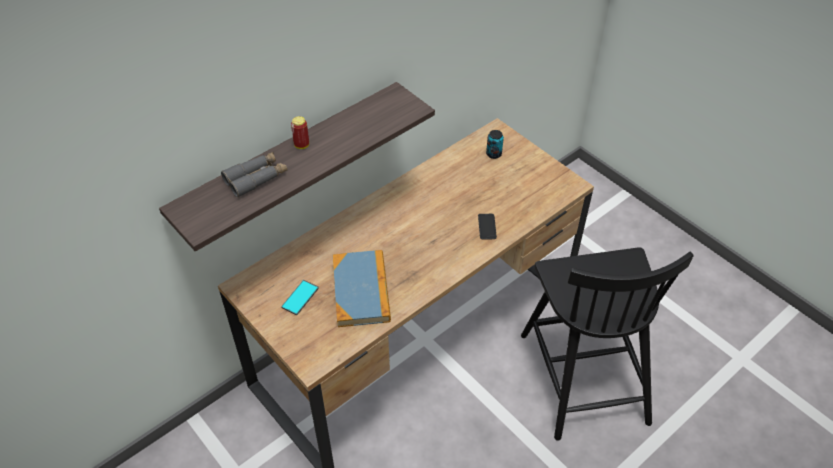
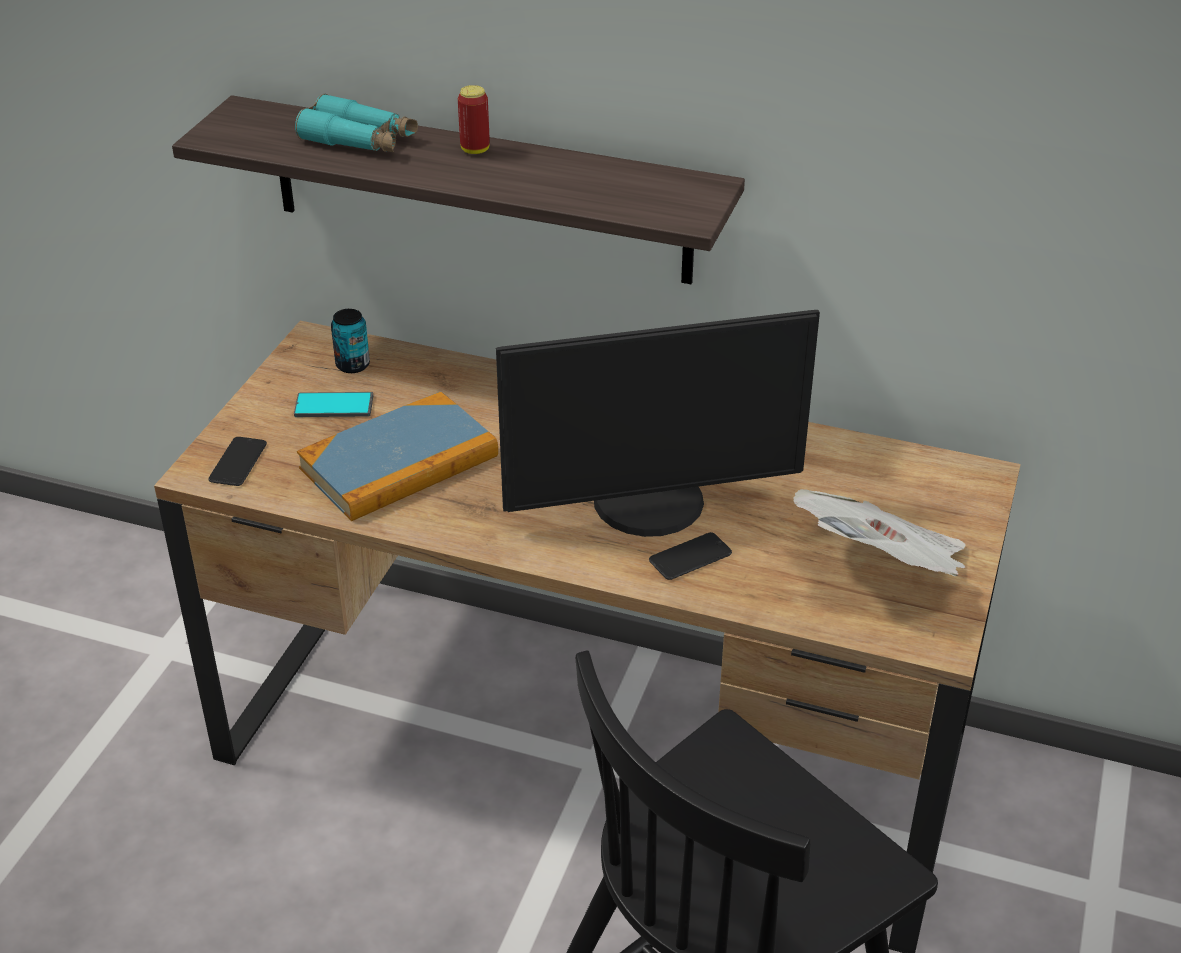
camera: 60 degrees right, 10 degrees down
(256, 178) = (359, 140): grey binoculars -> turquoise binoculars
(315, 348) = (238, 462): none -> phone
(448, 224) = (650, 505): none -> monitor
(493, 154) = (905, 496): can -> can (352, 365)
(527, 179) = (882, 568): none -> newspaper

